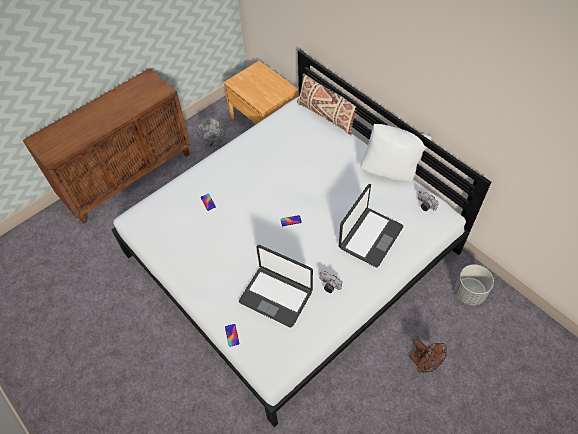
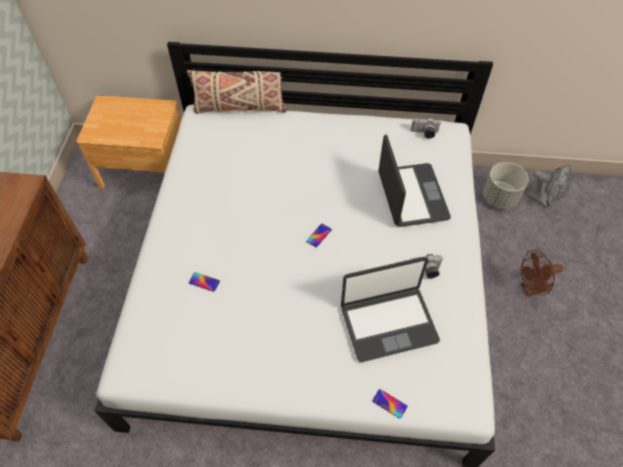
camera: 45 degrees left, 0 degrees up
(214, 142) = (107, 225): grey fan -> grey fan (543, 200)
(390, 171) = (360, 122): white pillow -> none
(423, 364) = (531, 289): brown fan -> brown fan turned 150 degrees clockwise

